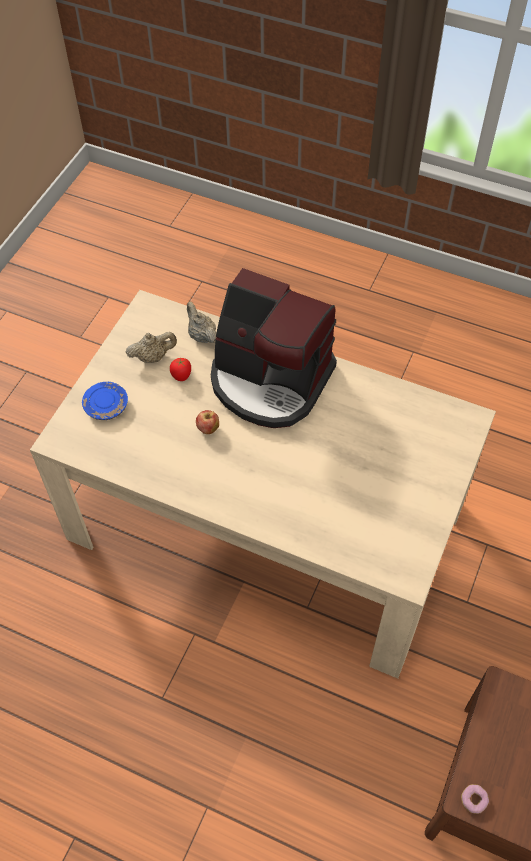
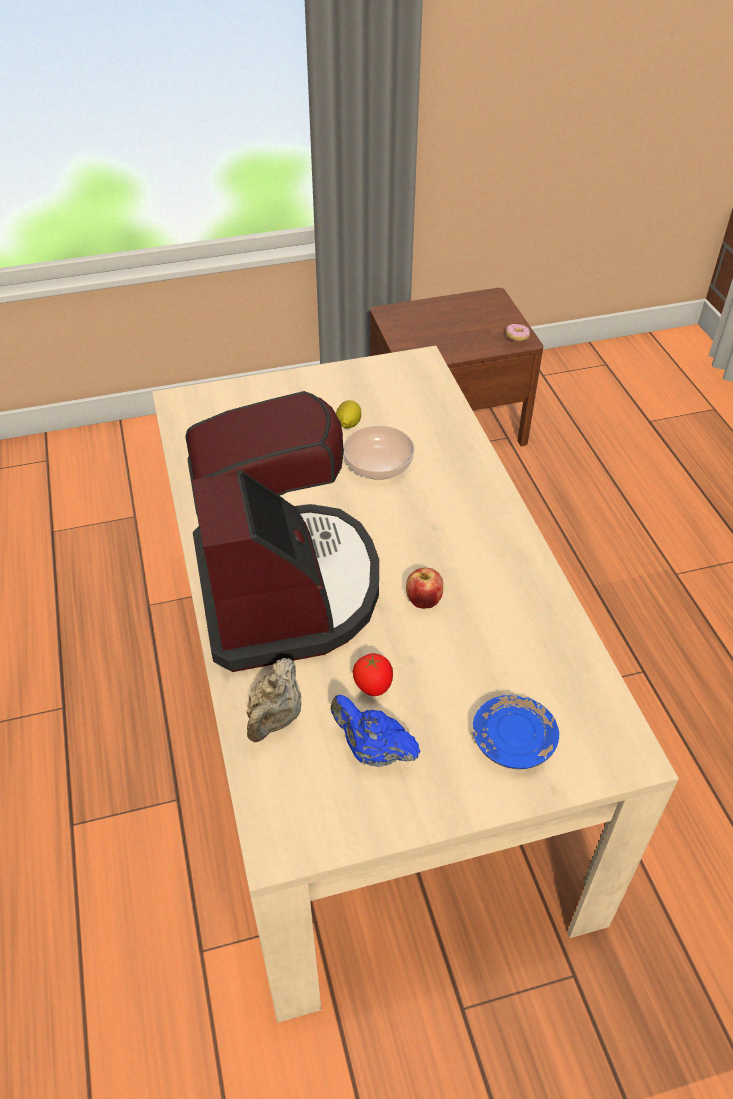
camera: 130 degrees left, 10 degrees down
(153, 357) = (373, 750): beige teapot -> blue teapot
(324, 479) = (378, 465): none -> bowl
(375, 489) = (348, 425): none -> lemon

